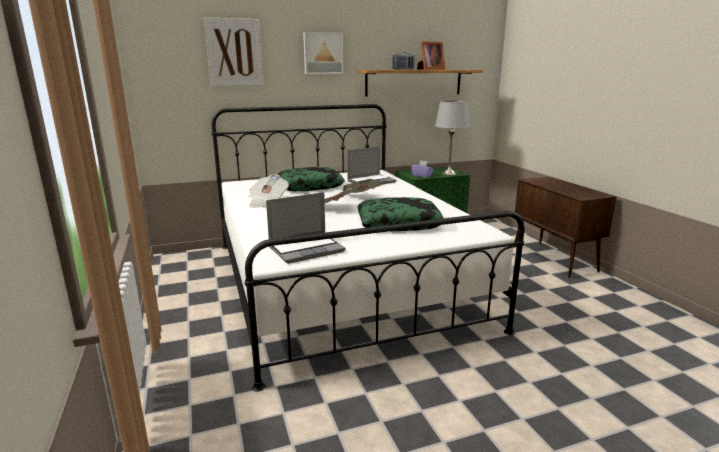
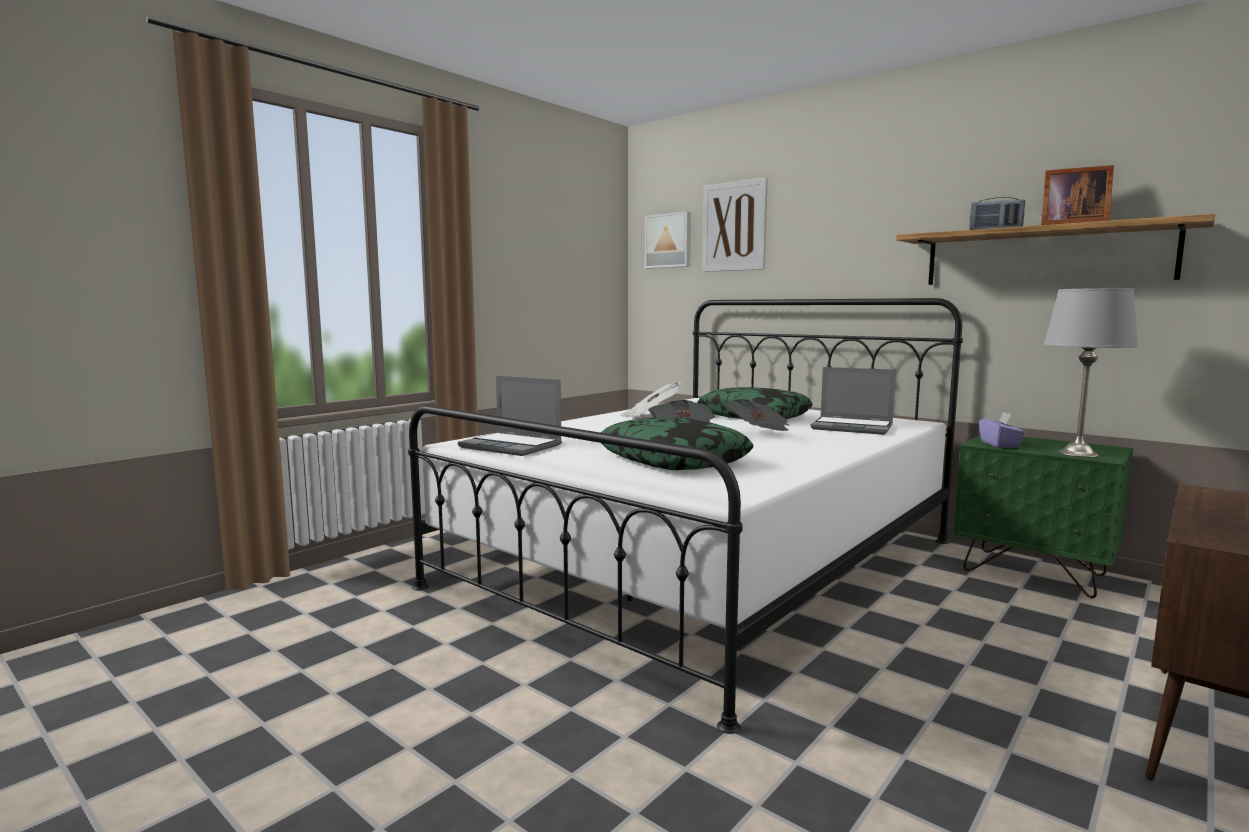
camera: 60 degrees right, 10 degrees down
(323, 53) = (856, 216): picture -> picture (669, 241)

